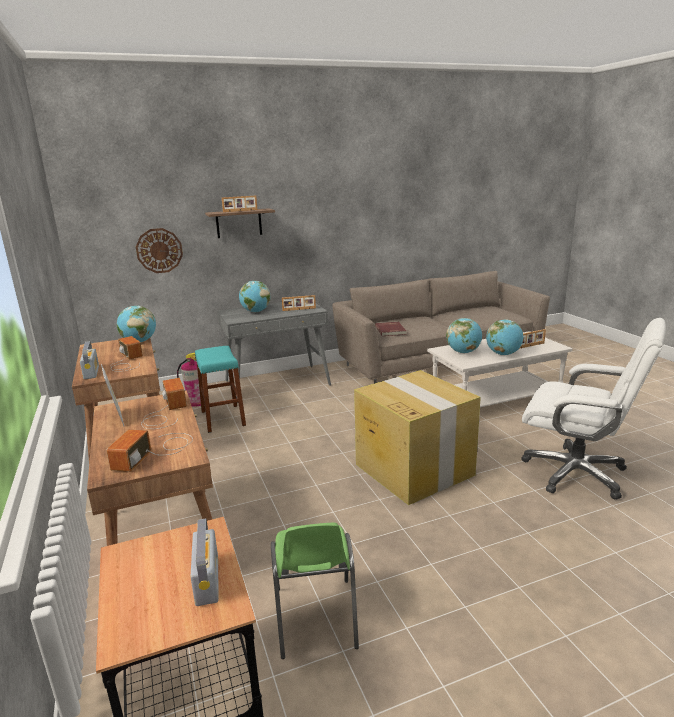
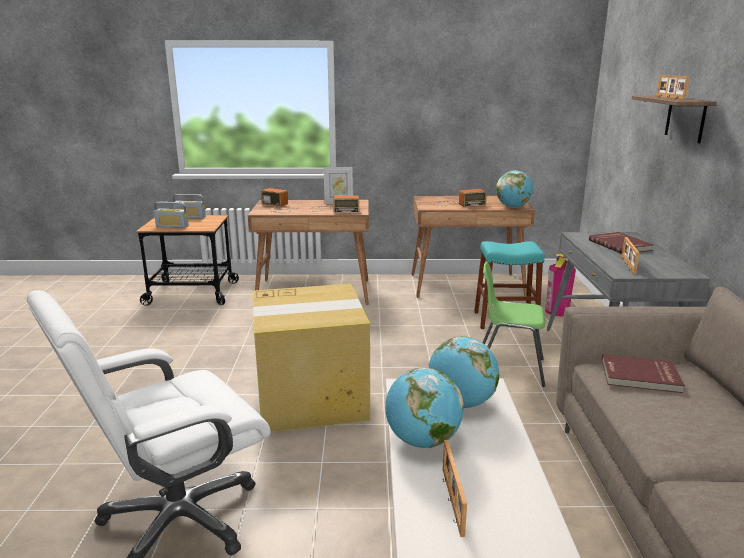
camera: 110 degrees right, 0 degrees up
(91, 372) = (438, 198): radio -> radio (190, 217)
(159, 250) = (629, 135): wall clock -> none
(255, 312) = (620, 245): globe -> red book
(315, 618) = (196, 323): green chair -> green chair (508, 368)

